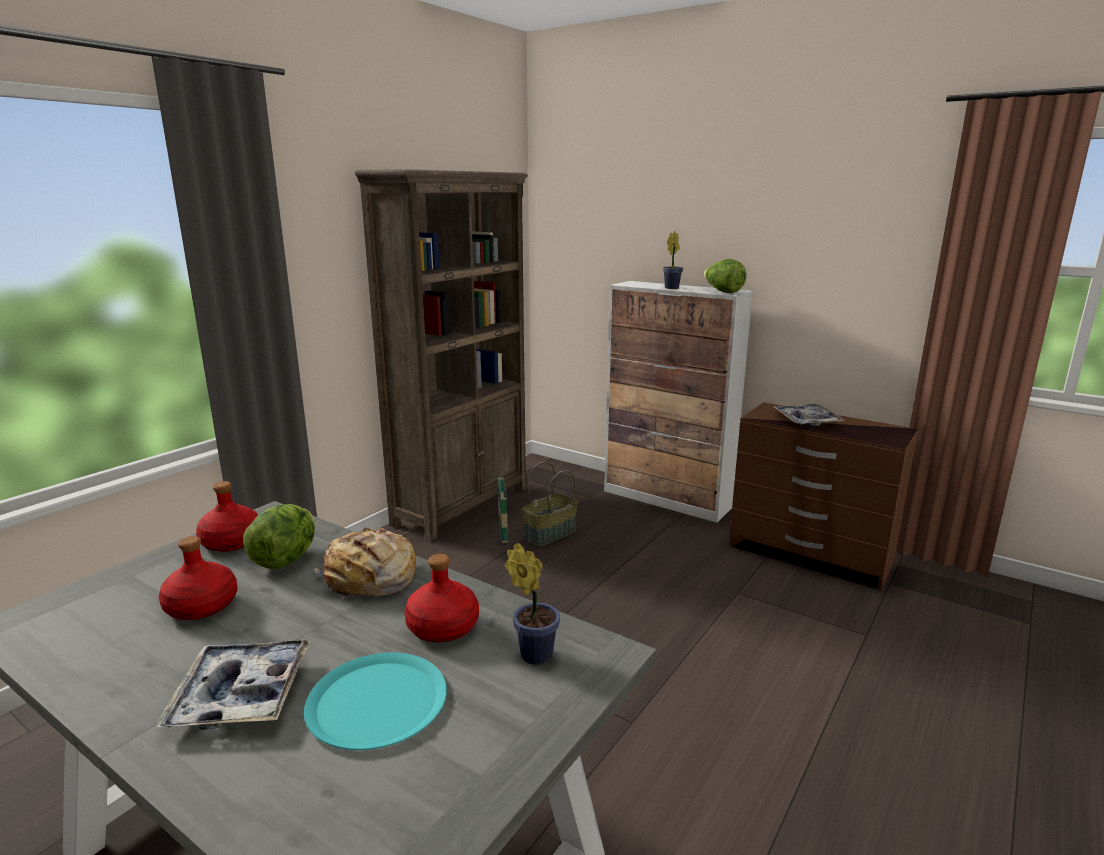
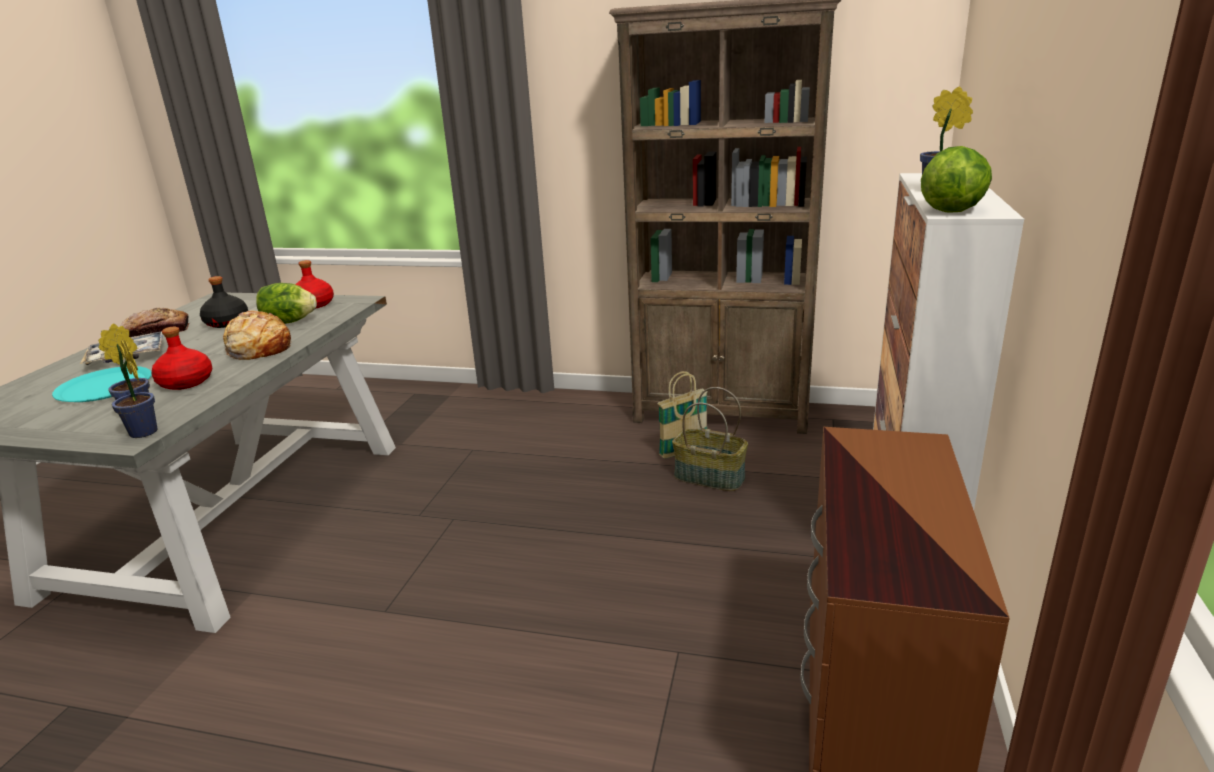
camera: 70 degrees right, 5 degrees up
(133, 674) = (157, 331): none -> bread
(202, 606) = (226, 323): red bottle -> black bottle
(599, 645) = (144, 433): none -> potted plant
(806, 421) = (882, 481): tray -> none

